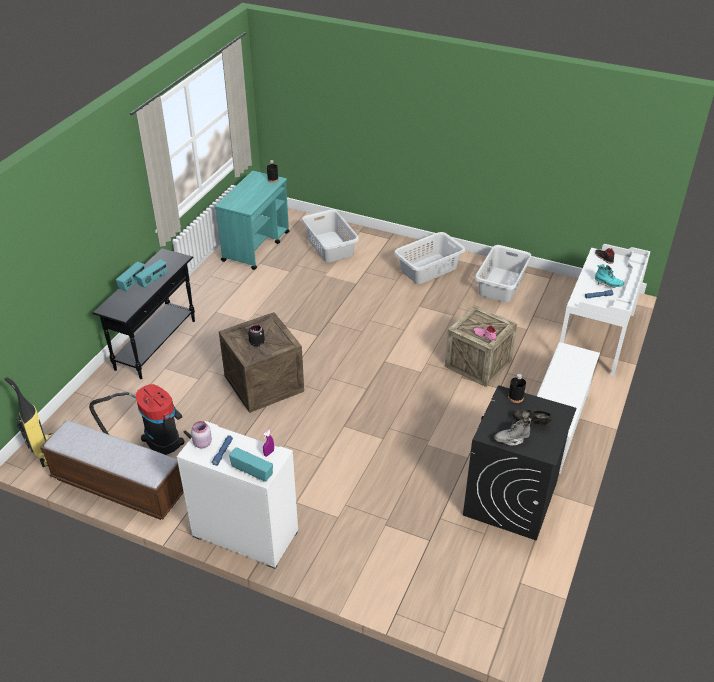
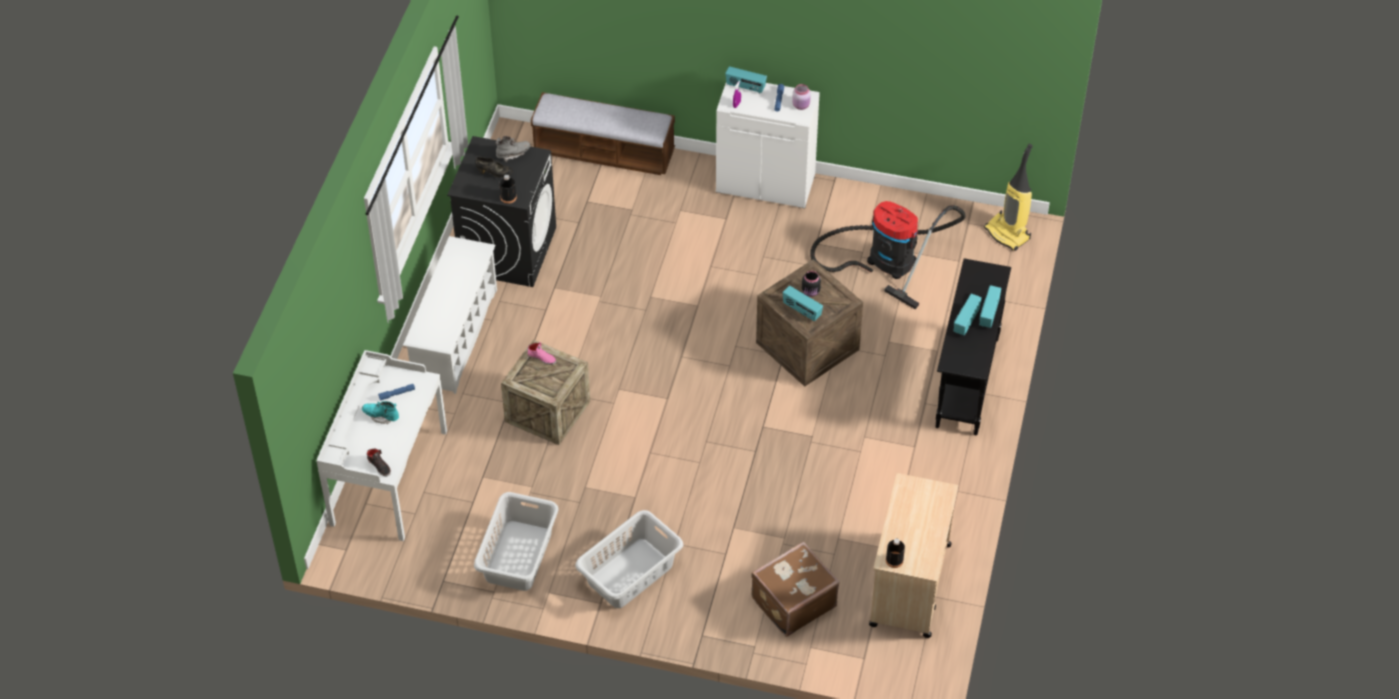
camera: 170 degrees right, 10 degrees up
(118, 486) = (912, 209): bench -> bench (604, 152)
(256, 246) = (909, 585): turquoise cart -> beige cart
(270, 331) = (801, 311): none -> radio
(330, 246) = (792, 602): grey laundry basket -> brown suitcase

